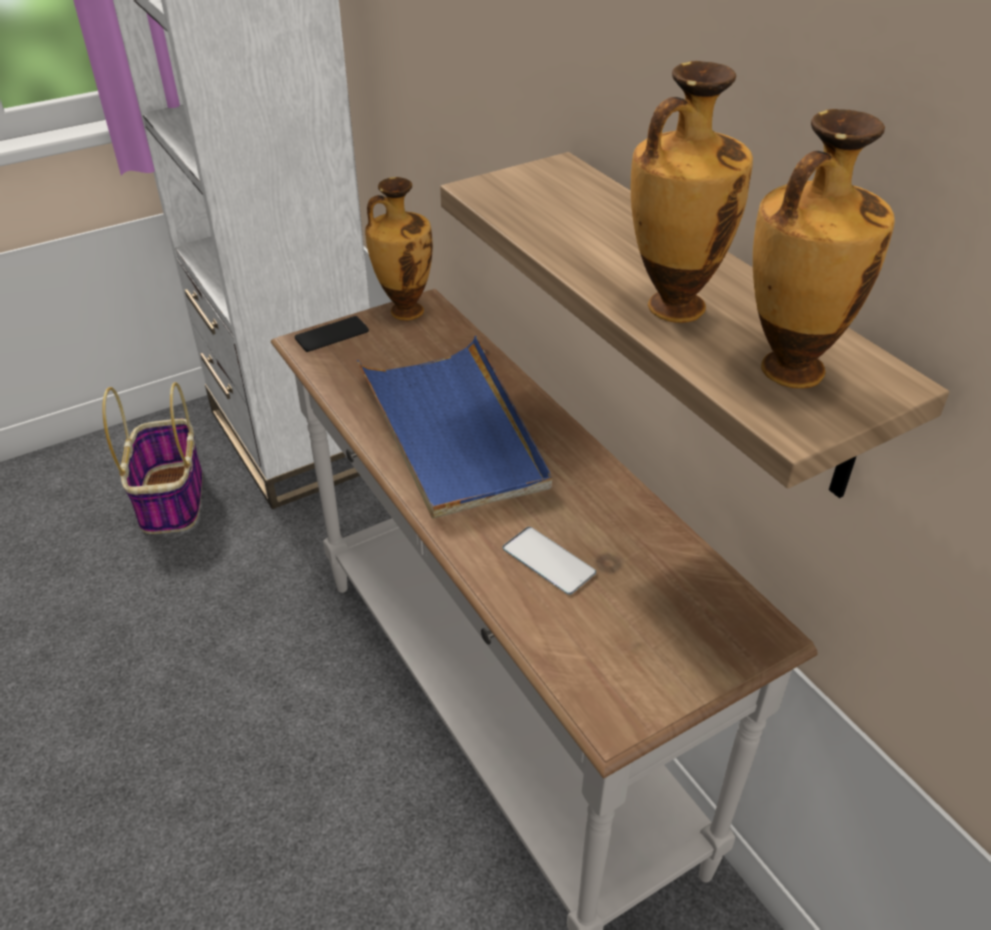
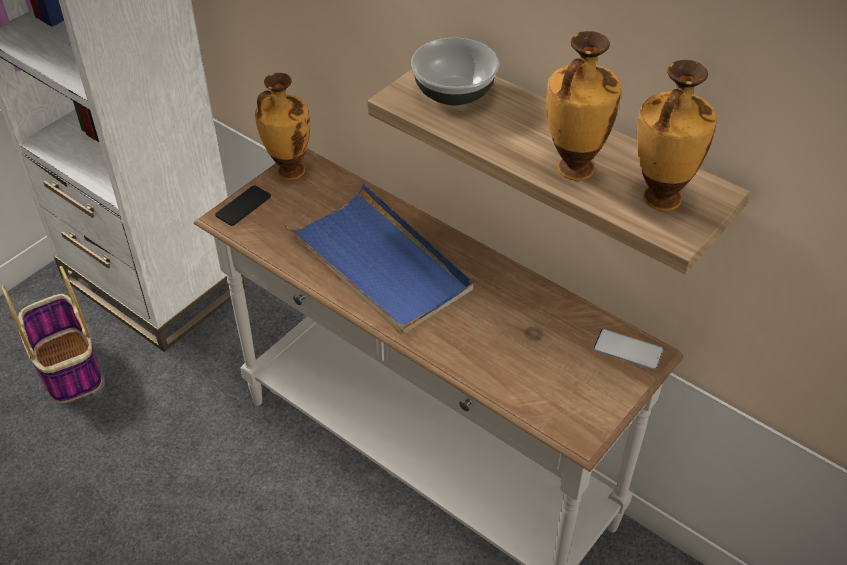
camera: 20 degrees left, 5 degrees up
(548, 561) = (494, 343): phone -> phone (628, 349)
(559, 196) = (455, 93): none -> bowl

